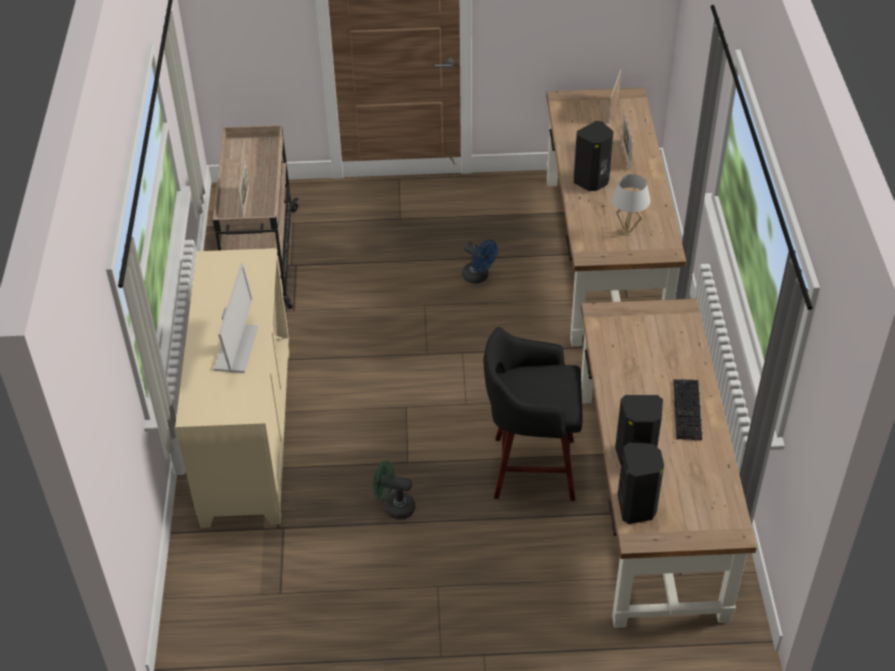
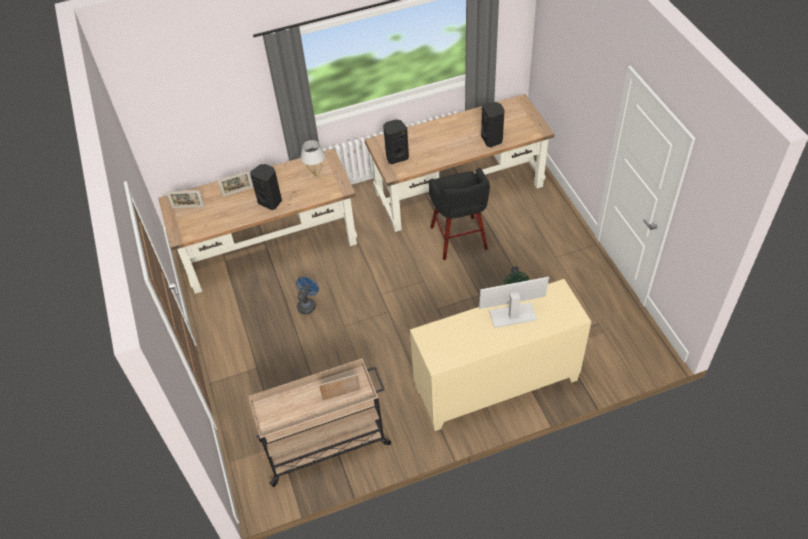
camera: 105 degrees left, 5 degrees up
(637, 507) = (524, 133): black speaker -> black speaker (396, 157)
(688, 410) = (451, 127): keyboard -> none

